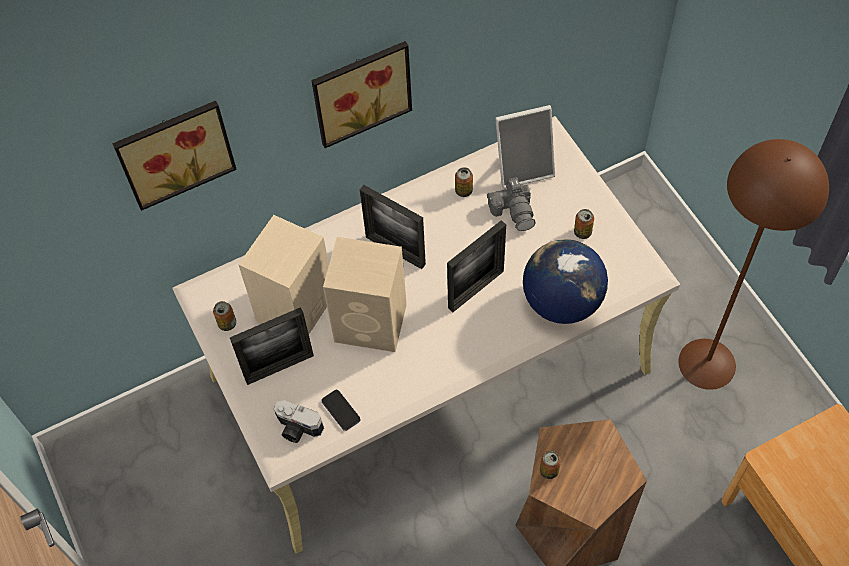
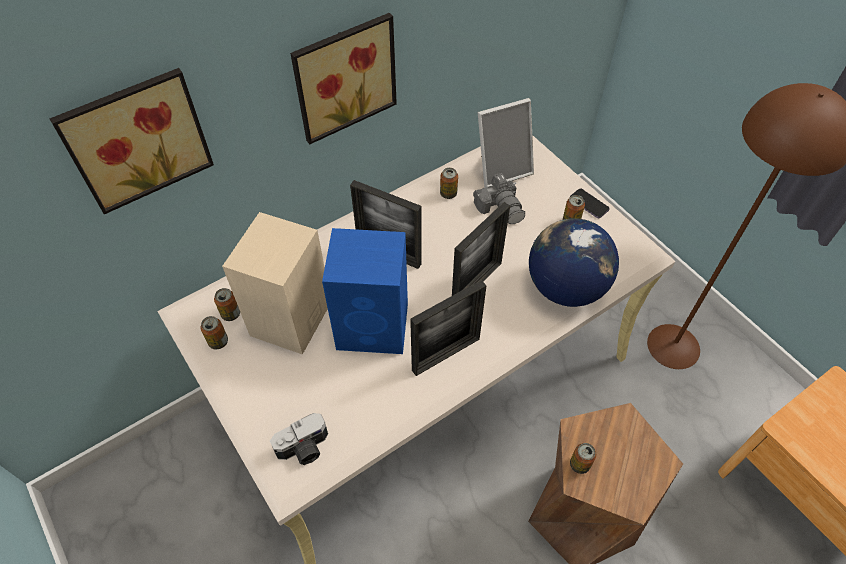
camera: 10 degrees left, 5 degrees down
(240, 298) = (231, 314): none -> can
(279, 367) = (278, 382): picture frame -> picture frame (446, 354)
(297, 429) = (304, 449): camera -> camera turned 45 degrees counterclockwise
(341, 411) = (351, 423): phone -> phone (588, 204)
(372, 323) = (374, 326): beige speaker -> blue speaker

